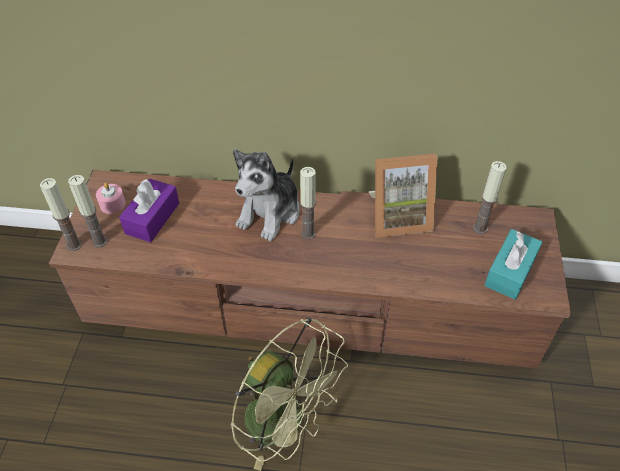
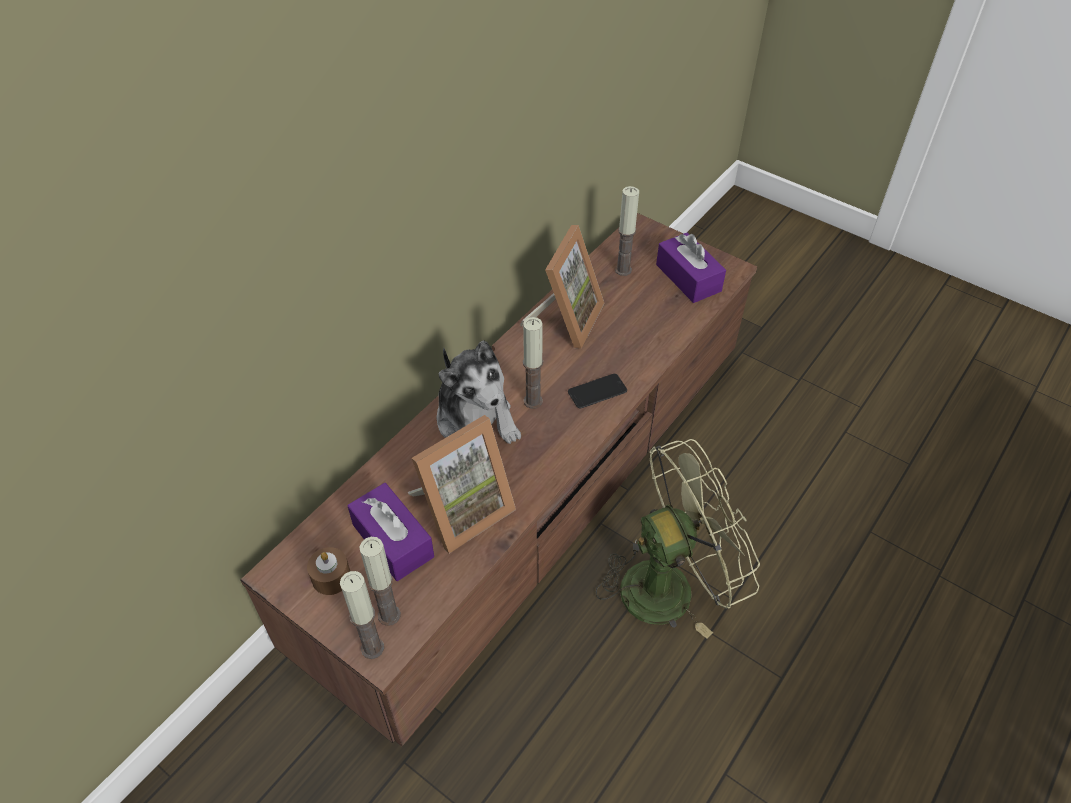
camera: 60 degrees left, 0 degrees up
(112, 204) = (331, 577): pink candle -> brown candle
(194, 239) = (462, 510): none -> picture frame
(343, 264) = (597, 392): none -> phone
(510, 271) = (688, 278): turquoise tissue box -> purple tissue box

